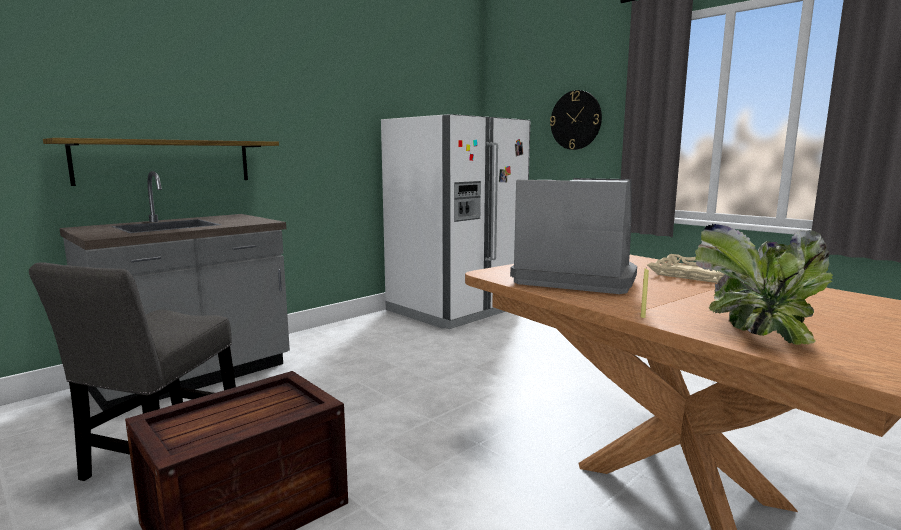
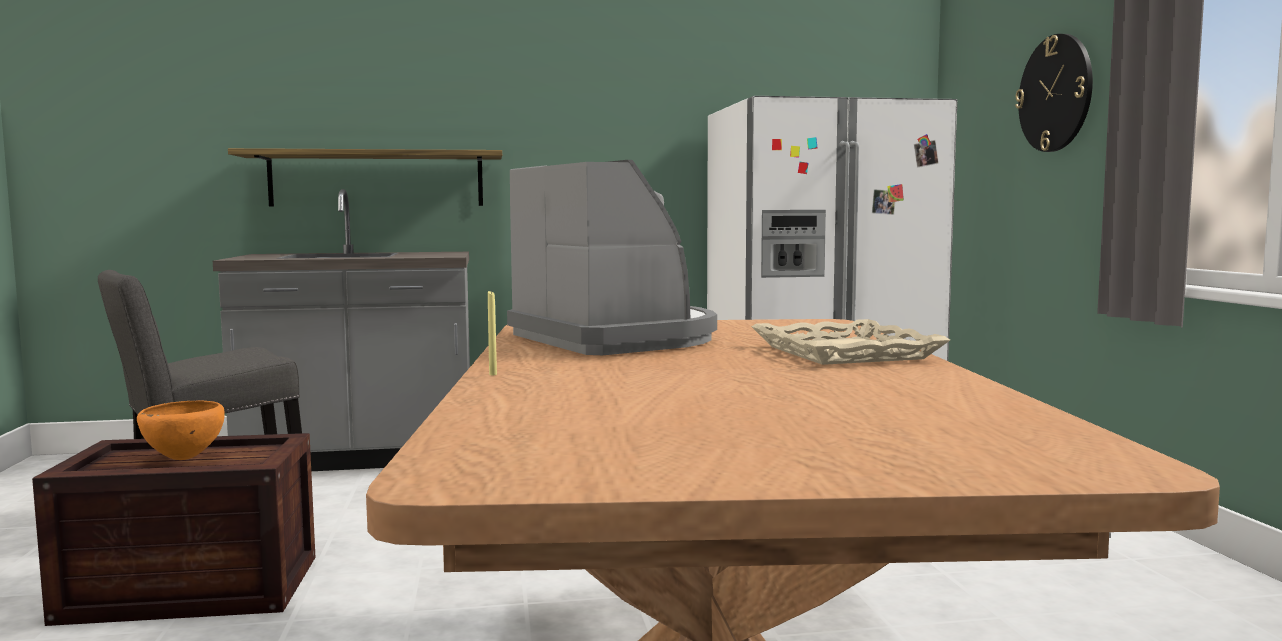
camera: 35 degrees right, 5 degrees down
(237, 415) = (183, 459): none -> orange bowl
(758, 332) = (555, 405): potted plant -> none

